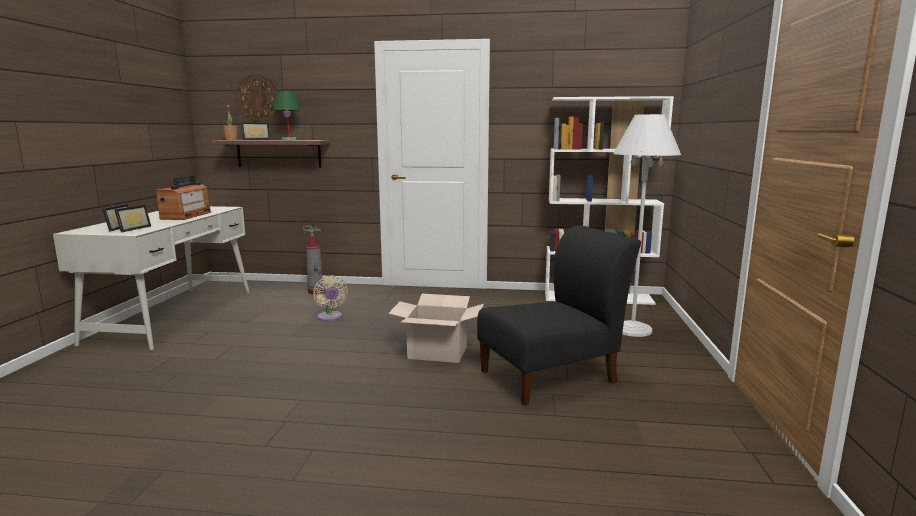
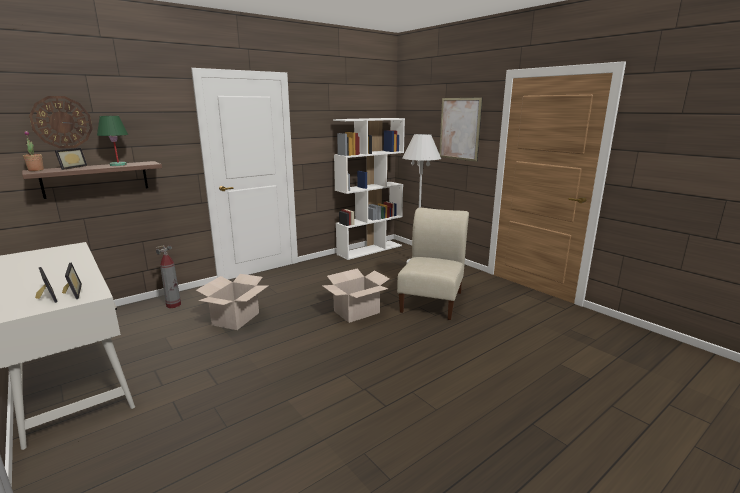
camera: 45 degrees left, 5 degrees up
(186, 215) = (65, 264): radio -> none
(330, 317) = (235, 318): beige fan -> cardboard box
(552, 376) = (432, 300): black chair -> beige chair
(725, 105) = (459, 129): none -> picture

